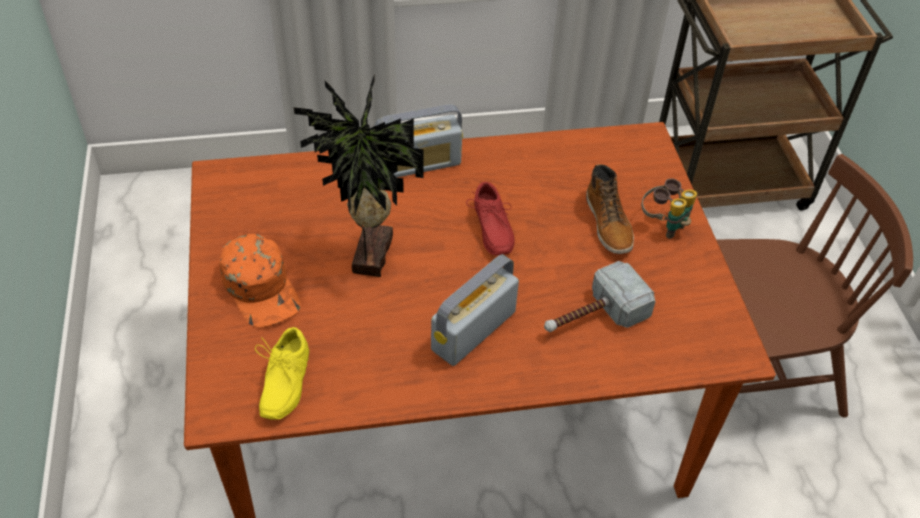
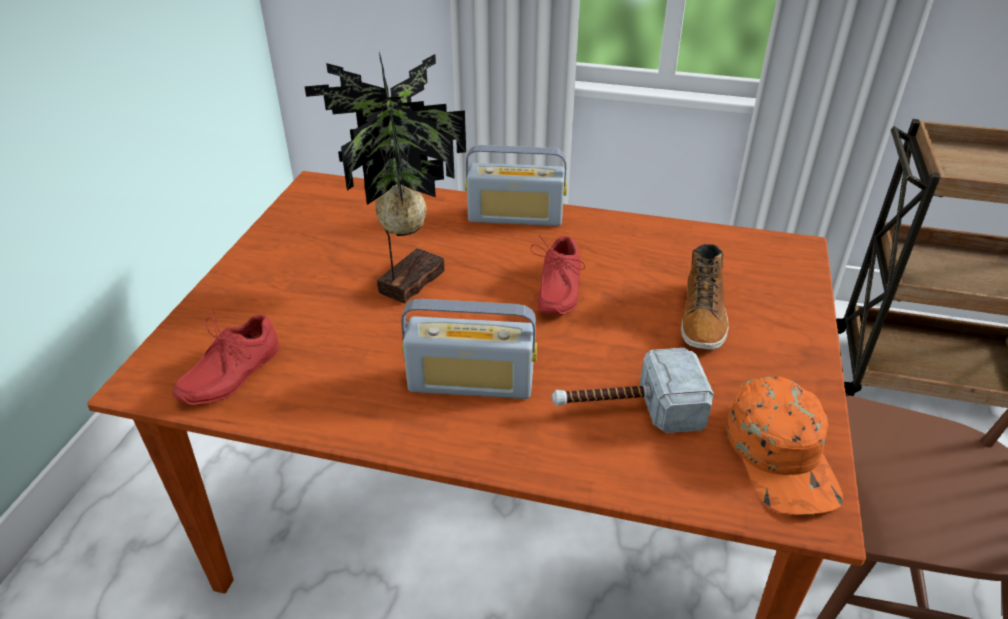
camera: 25 degrees right, 10 degrees down
(261, 288) = (279, 283): orange cap -> orange cap (782, 456)
(282, 383) = (228, 373): yellow shoe -> red shoe
(473, 331) = (471, 383): radio -> radio turned 150 degrees counterclockwise
(664, 224) = (776, 336): binoculars -> none

